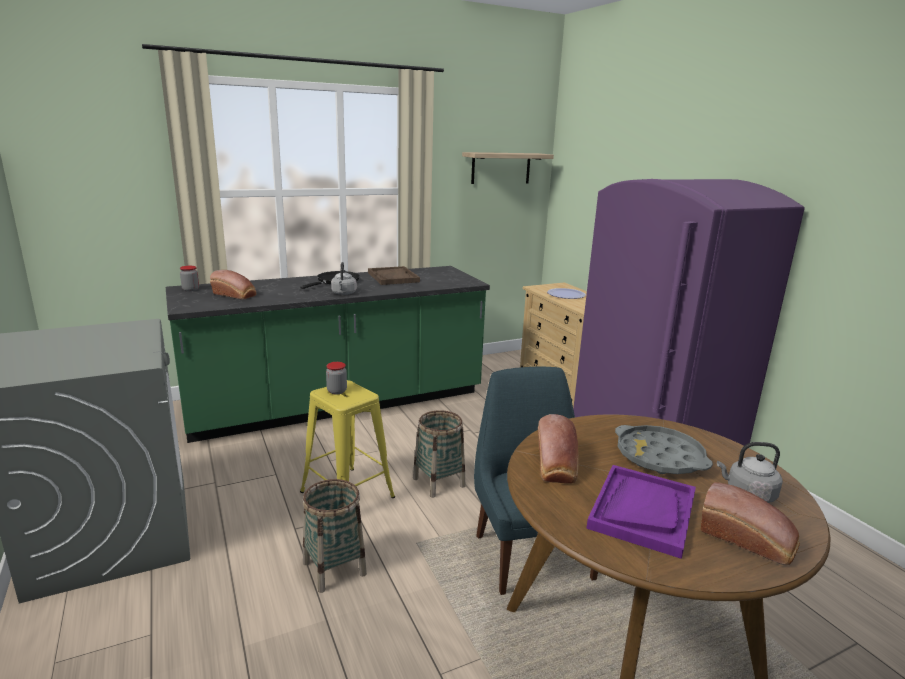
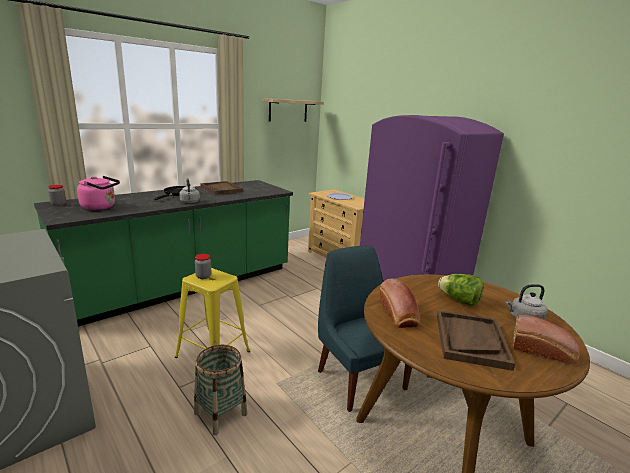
camera: 15 degrees left, 0 degrees up
(235, 295) = (101, 207): bread -> pink kettle
(438, 482) = (278, 335): basket -> none
(642, 511) = (470, 340): purple tray -> brown tray
(659, 457) = (459, 301): grey tray -> lettuce

